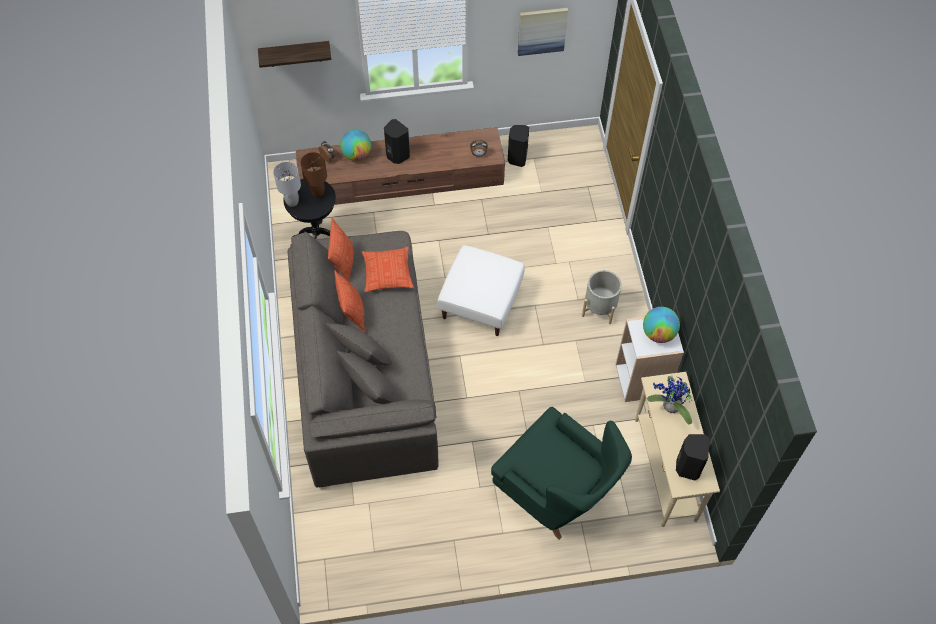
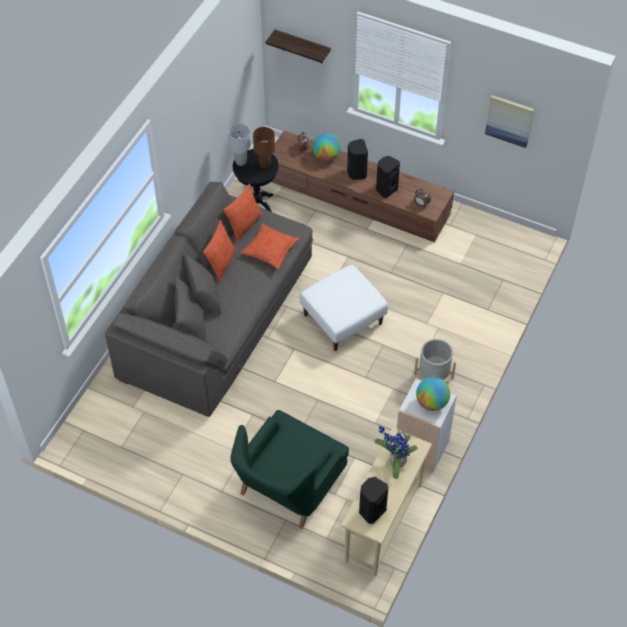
camera: 35 degrees right, 5 degrees down
(517, 158) = (462, 228): black speaker -> black speaker (386, 189)
(557, 489) = (287, 486): green armchair -> green armchair turned 45 degrees clockwise

